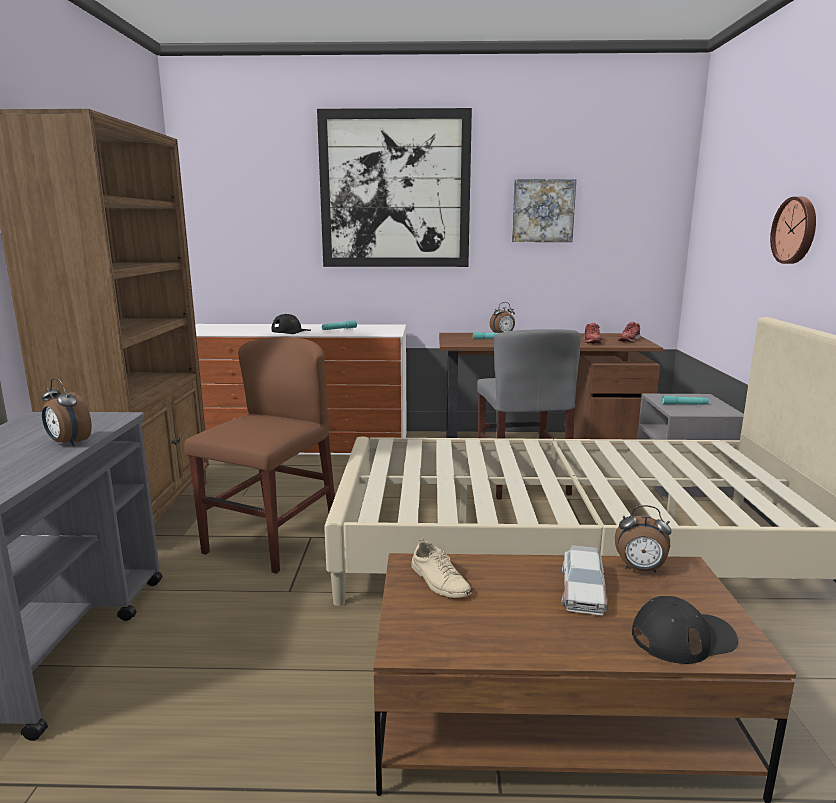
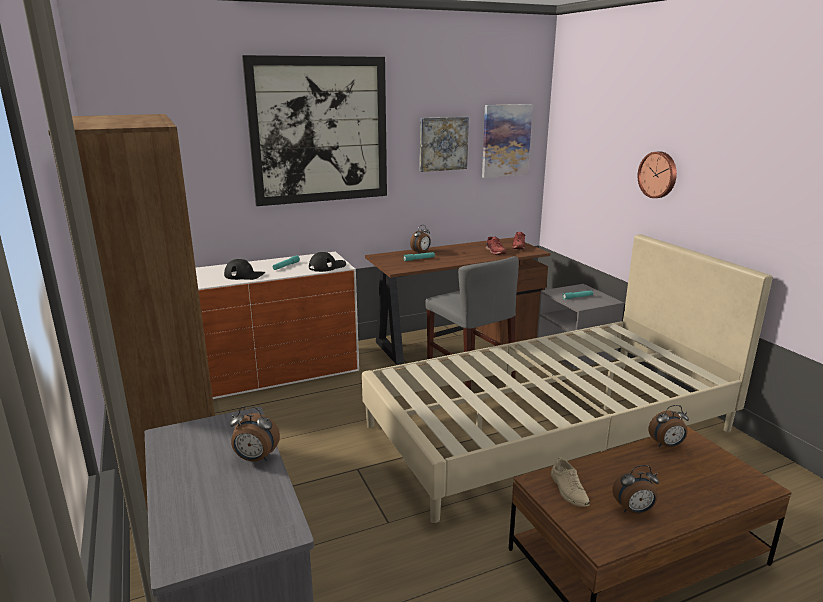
camera: 25 degrees left, 5 degrees up
(272, 539) = (327, 480): brown chair -> none
(439, 581) = (568, 490): beige shoe -> beige shoe turned 45 degrees clockwise
(499, 624) = (634, 510): none -> alarm clock
(583, 589) = (652, 470): toy car -> none
(629, 211) = (506, 140): none -> picture
(683, 637) = (727, 486): black cap -> black cap (327, 266)

